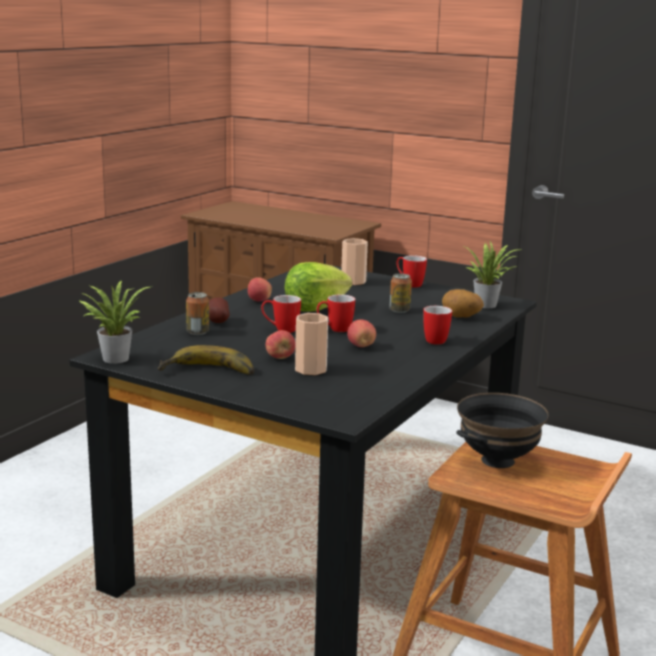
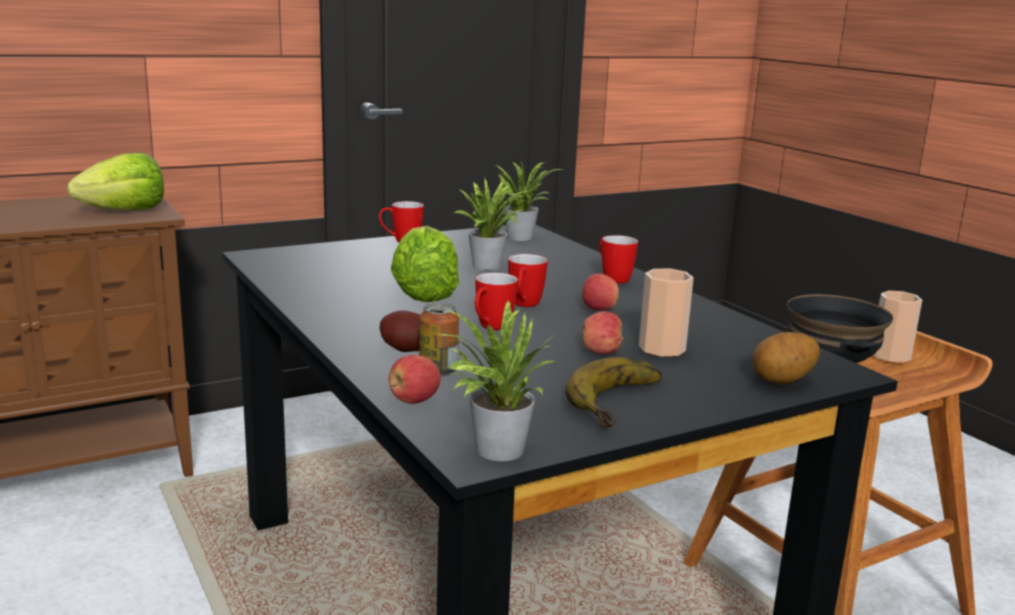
camera: 60 degrees left, 0 degrees up
(259, 300) = (347, 310): apple -> apple (413, 400)
(326, 229) = (125, 211): none -> lettuce
(353, 281) = (348, 256): cup -> cup (890, 356)
(399, 310) = (491, 266): can -> potted plant
(461, 317) = (547, 254): potato -> potato (783, 381)

